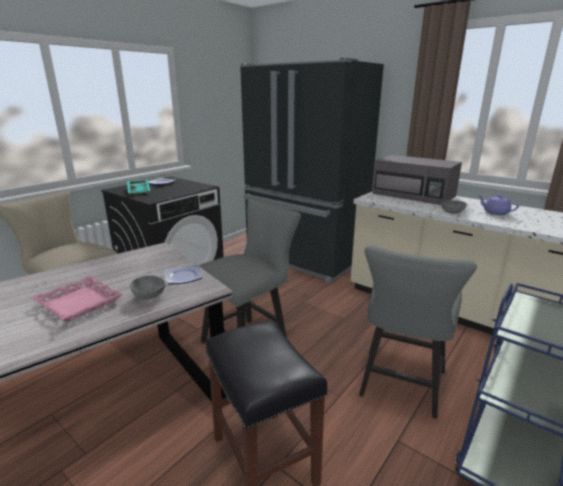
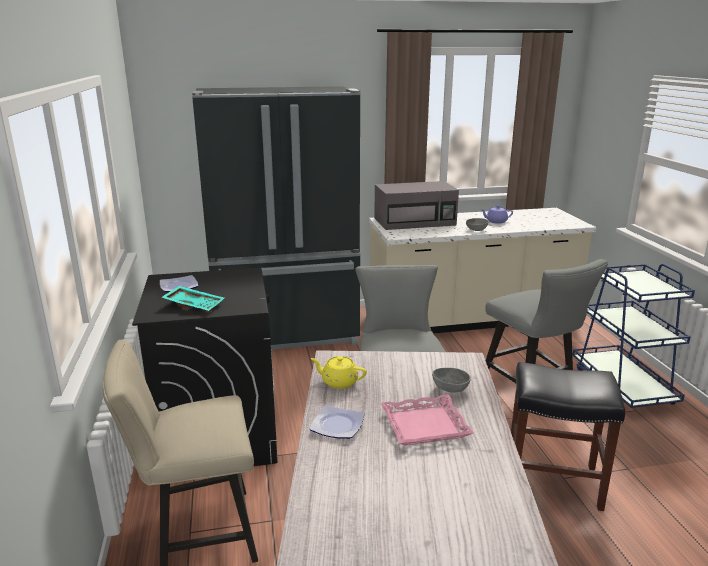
camera: 50 degrees left, 0 degrees up
(125, 260) = (338, 382): none -> yellow teapot
(182, 277) = (427, 364): plate -> plate (336, 426)

